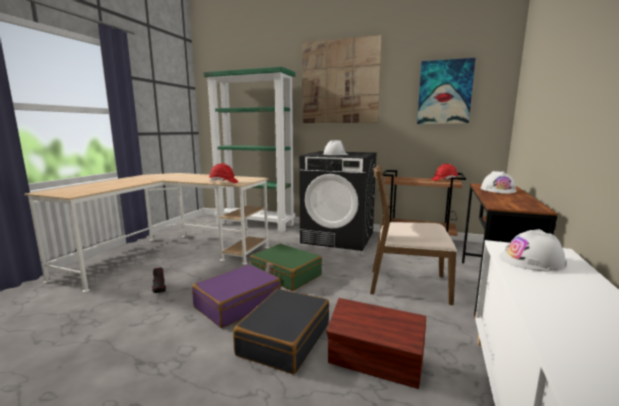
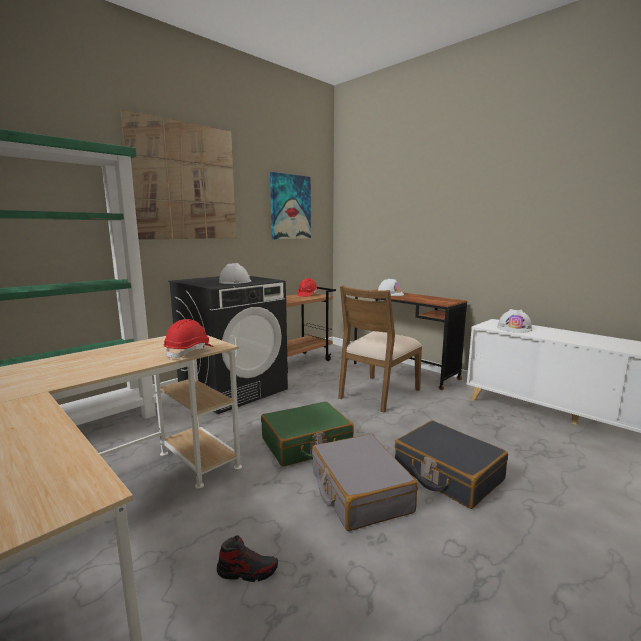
camera: 65 degrees left, 0 degrees up
(237, 304) = (359, 492): purple suitcase -> grey suitcase
(375, 363) = (490, 440): brown storage box -> none

